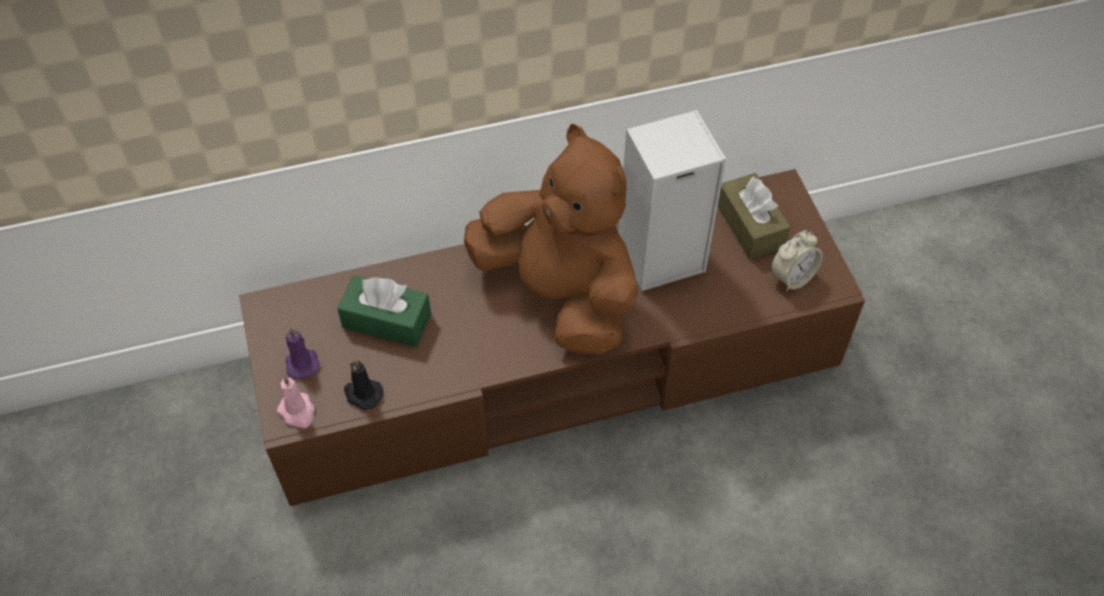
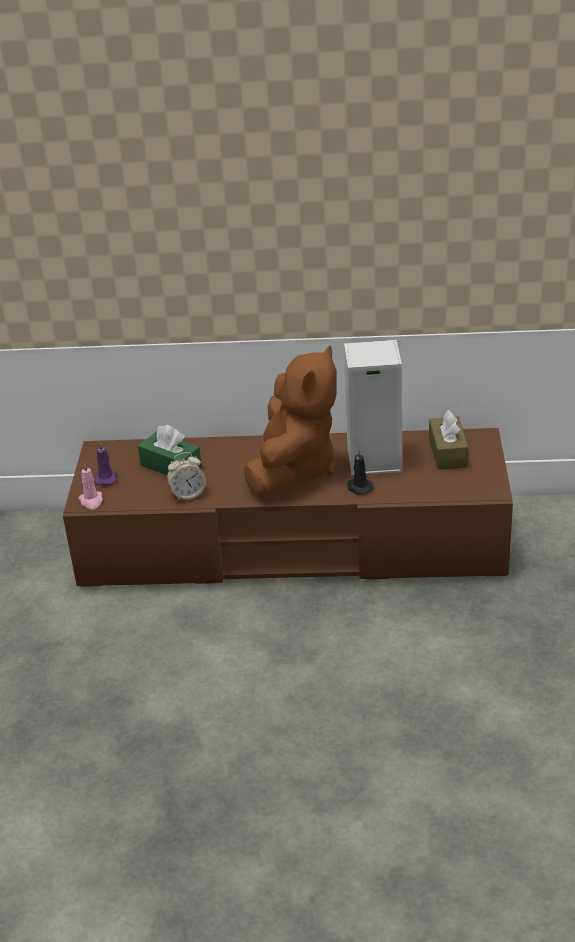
camera: 20 degrees right, 20 degrees down
(362, 394) = (137, 499): black candle -> black candle (359, 487)
(560, 294) = (293, 469): brown plush toy -> brown plush toy turned 45 degrees clockwise
(792, 277) = (464, 483): alarm clock -> alarm clock (188, 494)

